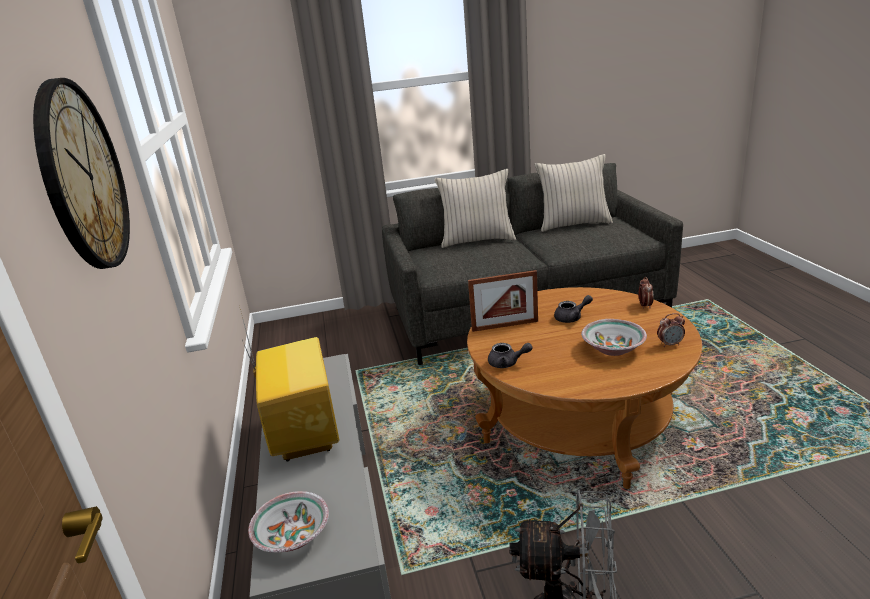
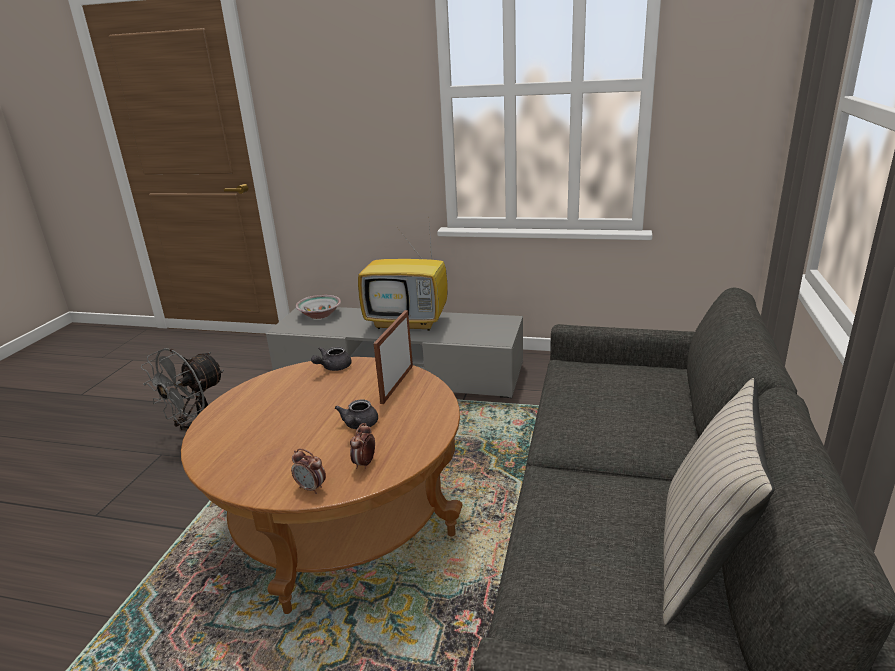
camera: 115 degrees right, 0 degrees up
(82, 177) = (340, 86): wall clock -> none
(477, 240) = (680, 420): beige pillow -> none
(612, 348) = (273, 424): bowl -> none
(670, 344) = (225, 460): alarm clock -> alarm clock (364, 463)

